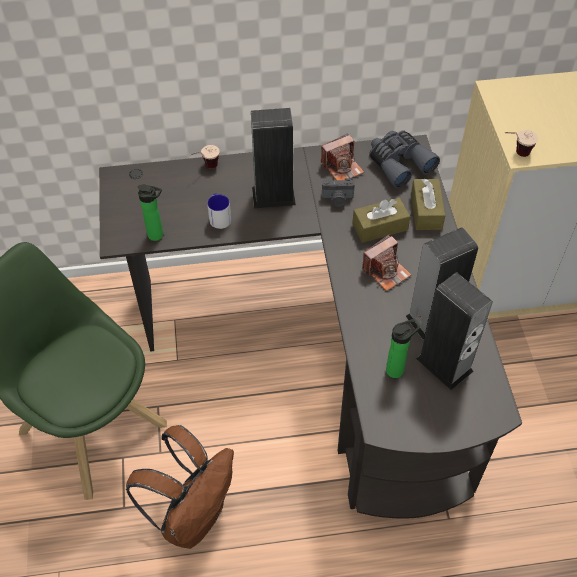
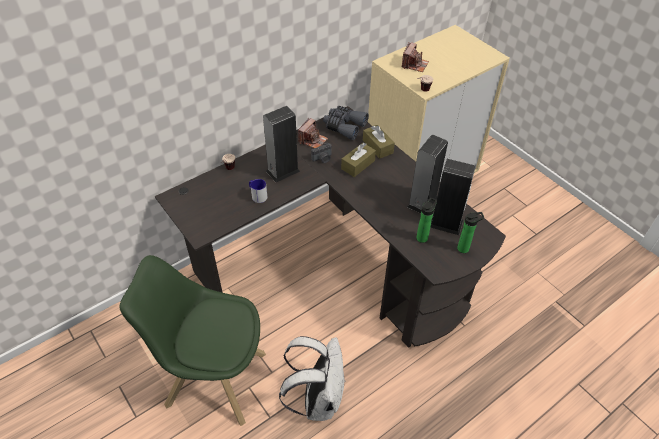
camera: 30 degrees left, 5 degrees down
(158, 235) = (225, 221): bottle -> bottle (465, 248)
(193, 515) = (317, 399): brown backpack -> white backpack
(386, 271) = (379, 187): camera -> camera (414, 64)

